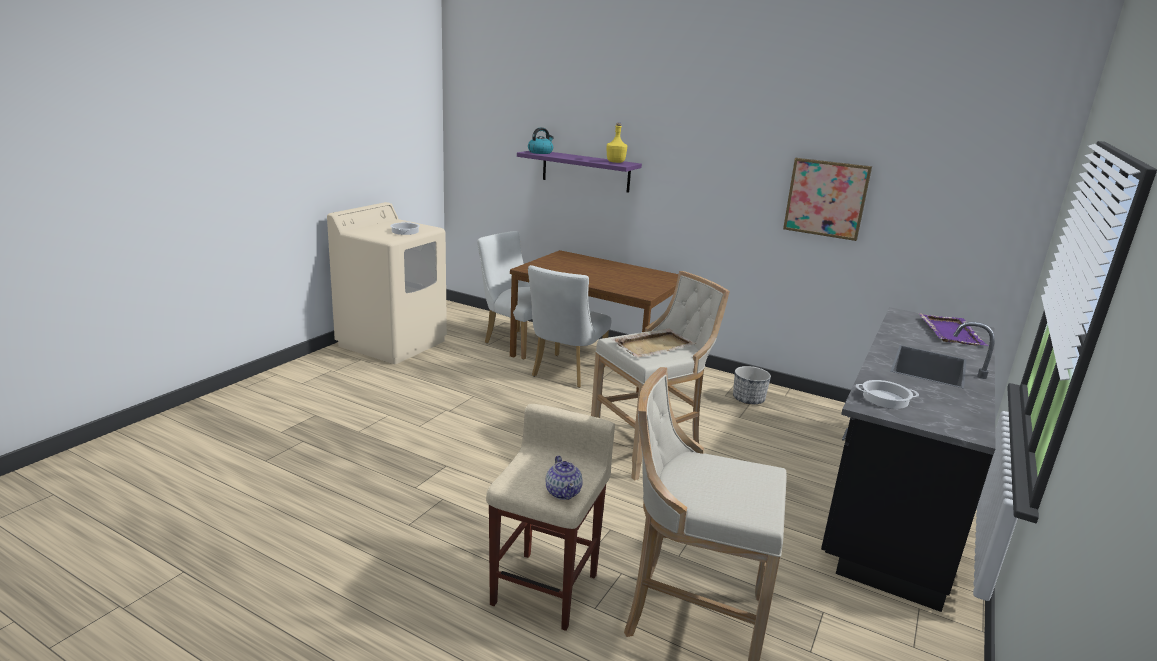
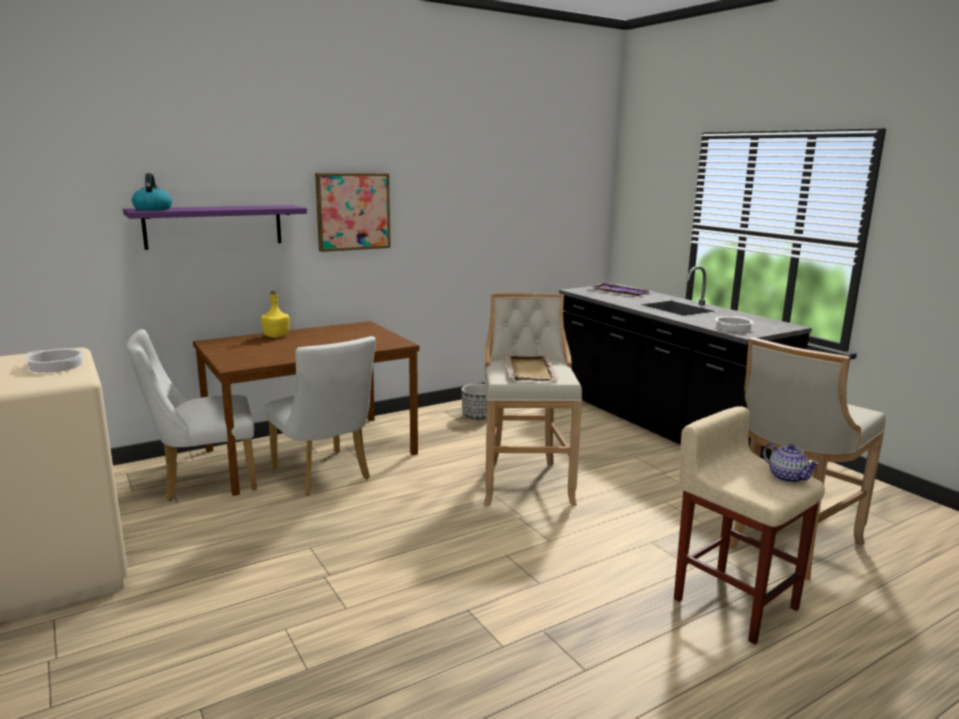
camera: 60 degrees left, 5 degrees down
(563, 492) = (787, 477): teapot -> teapot turned 45 degrees clockwise
(615, 162) = (271, 206): yellow bottle -> yellow bottle (276, 336)
(826, 198) = (479, 211): picture -> picture (353, 211)

